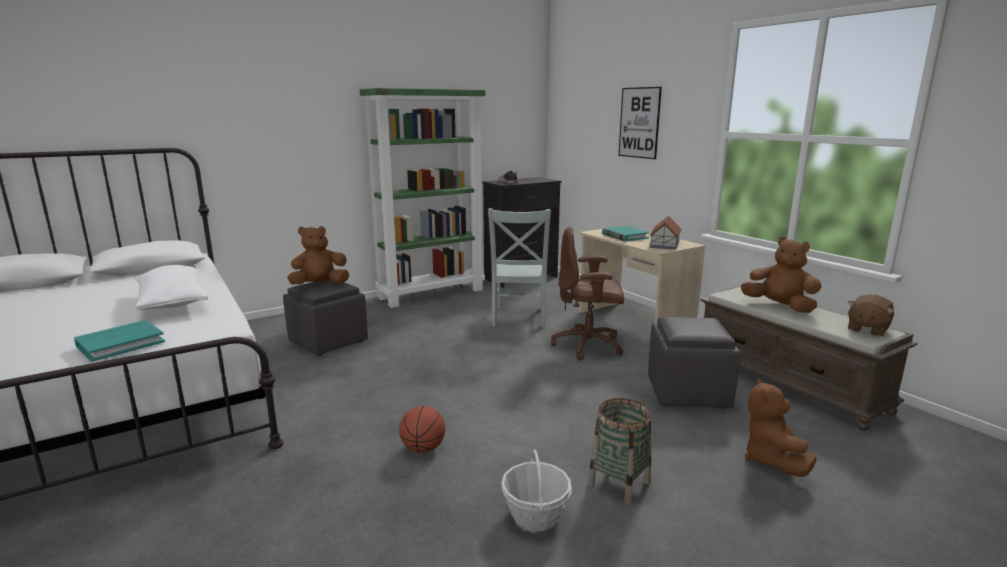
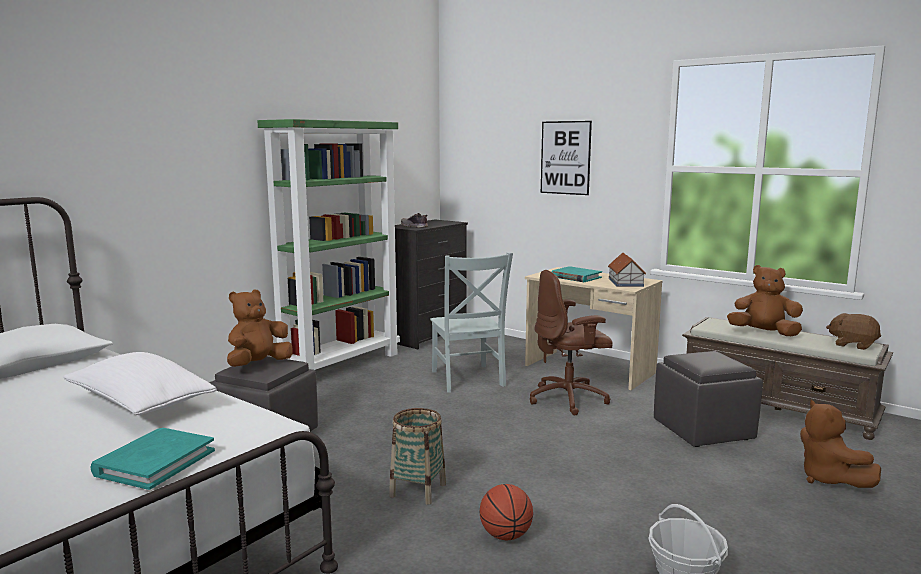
camera: 20 degrees left, 5 degrees down
(619, 484) = (728, 528): basket -> basket (418, 490)
(867, 329) = (852, 345): brown plush toy -> brown plush toy turned 105 degrees clockwise

